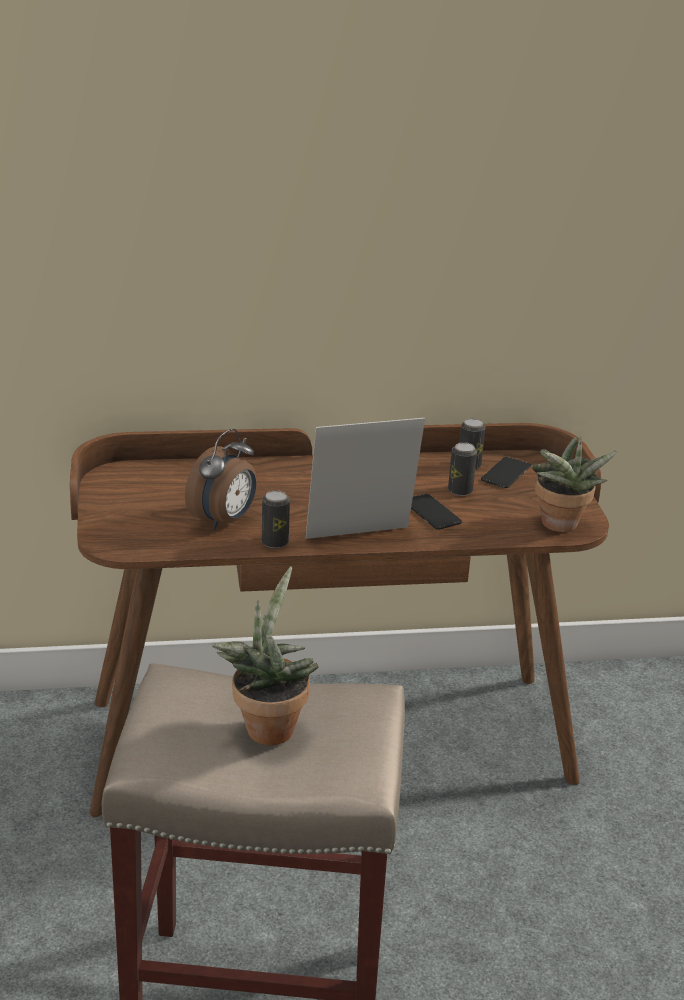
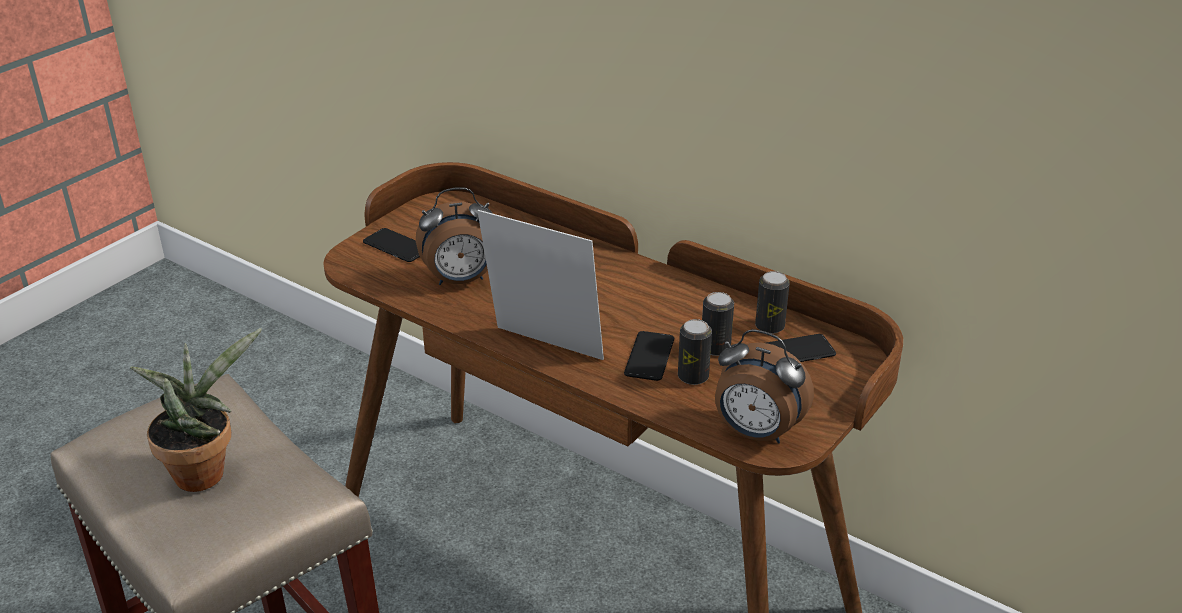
camera: 45 degrees right, 5 degrees up
(131, 518) = (396, 246): none -> phone
(275, 542) = (467, 318): can -> can (693, 376)
(559, 526) = (756, 433): potted plant -> alarm clock

